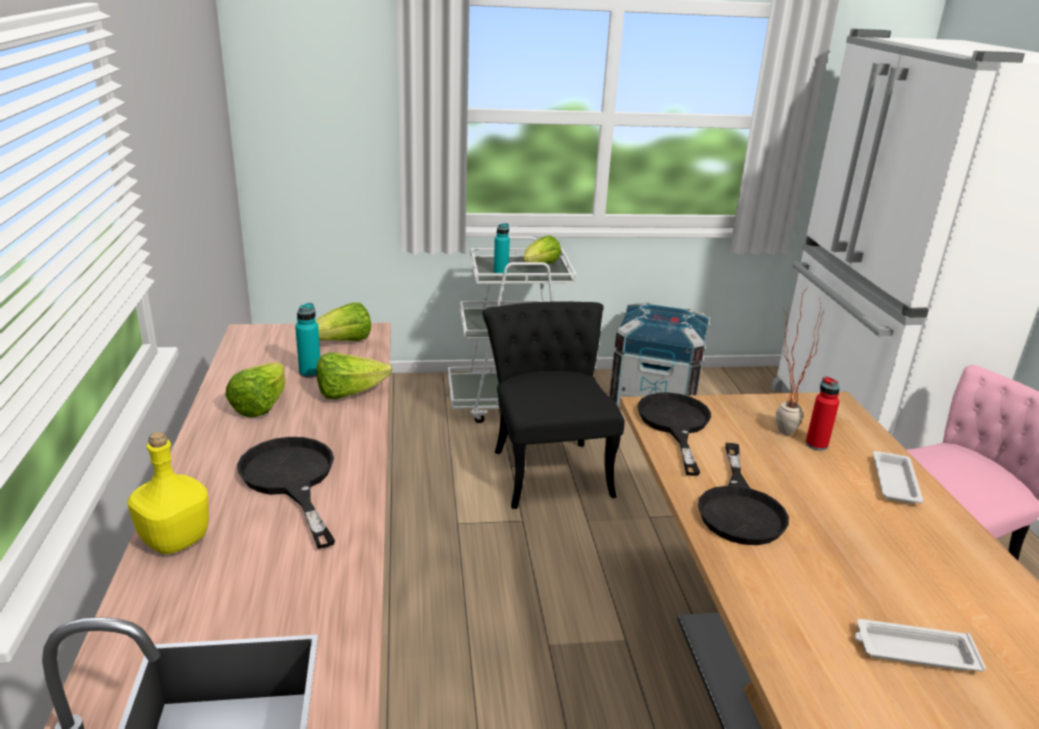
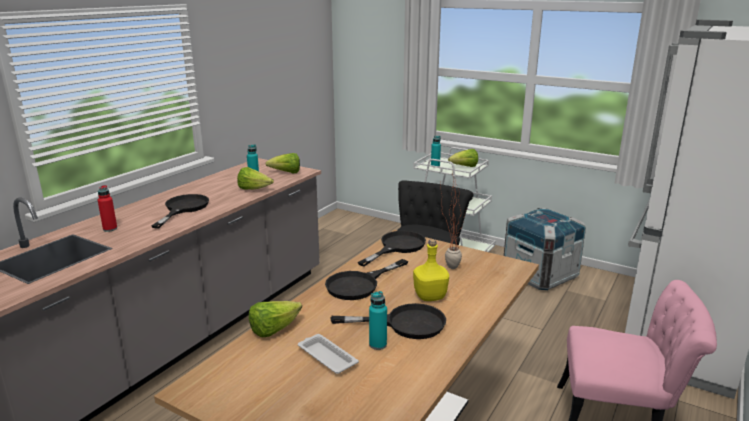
camera: 40 degrees right, 5 degrees down
(174, 540) = (123, 213): yellow bottle -> yellow bottle (429, 296)
(261, 406) = (217, 185): lettuce -> lettuce (274, 330)
(816, 444) = (459, 277): red bottle -> red bottle (110, 229)
(889, 545) = (404, 323): none -> black frying pan
(894, 481) = (470, 305): white tray -> none
(922, 595) = (378, 344): none -> turquoise bottle

